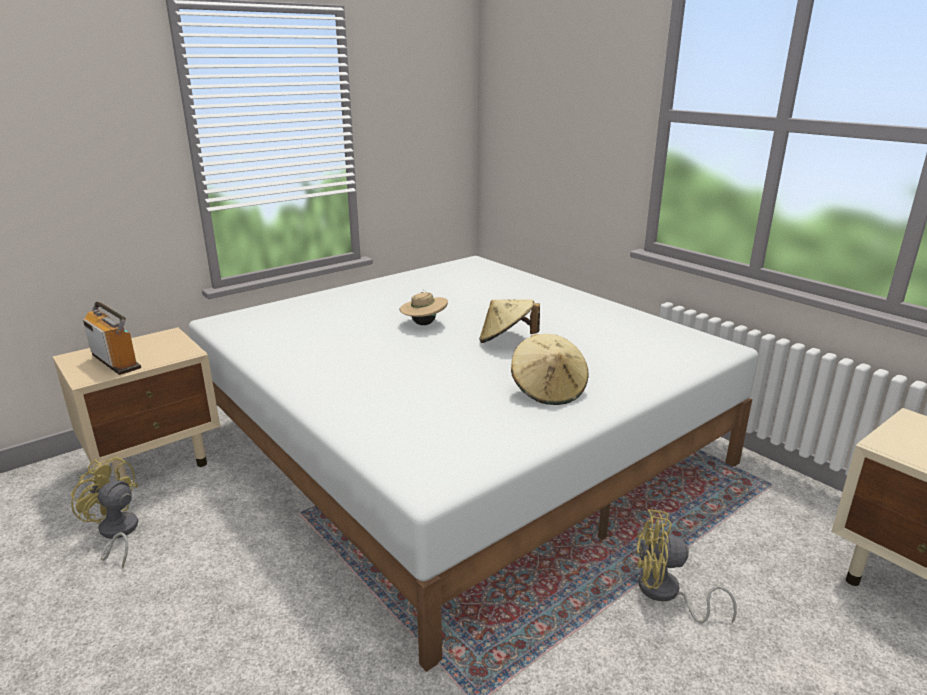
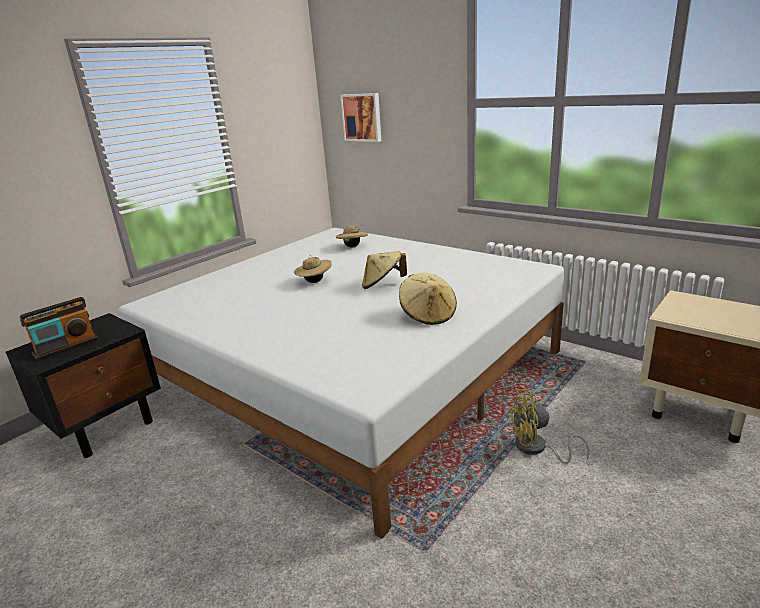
camera: 10 degrees left, 0 degrees up
(116, 361) = (66, 347): radio -> radio turned 105 degrees clockwise
(117, 534) = (93, 489): yellow fan -> none
(156, 461) = (107, 426): beige nightstand -> black nightstand
(489, 284) = (353, 247): none -> beige hat
(527, 119) = (362, 117): none -> picture

